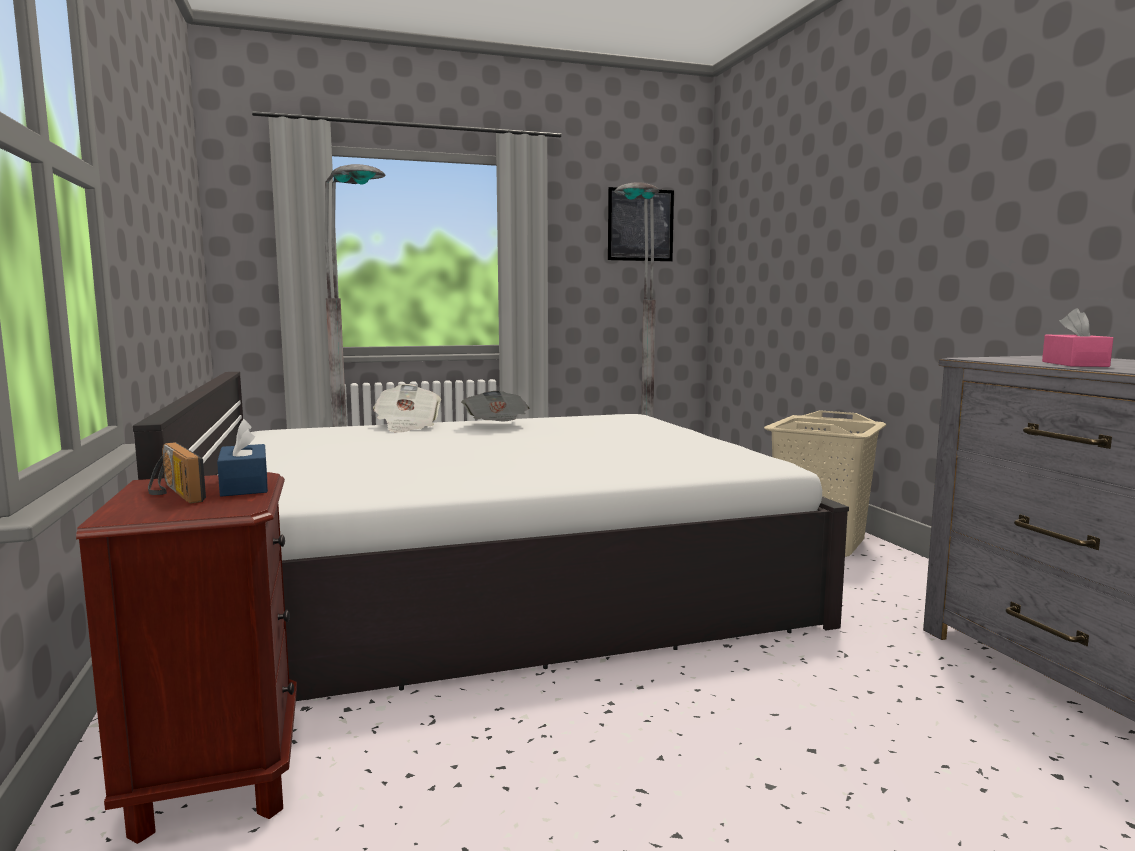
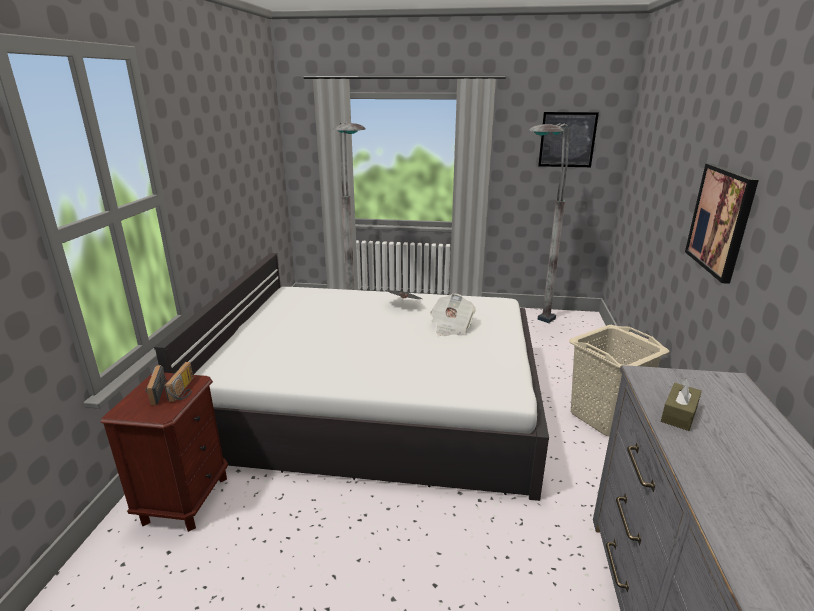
camera: 25 degrees right, 15 degrees up
(244, 485) = (185, 390): blue tissue box -> radio
(407, 427) = (356, 297): newspaper -> newspaper (451, 326)
(934, 225) = (721, 220): none -> picture
(1074, 364) = (679, 414): pink tissue box -> brown tissue box

